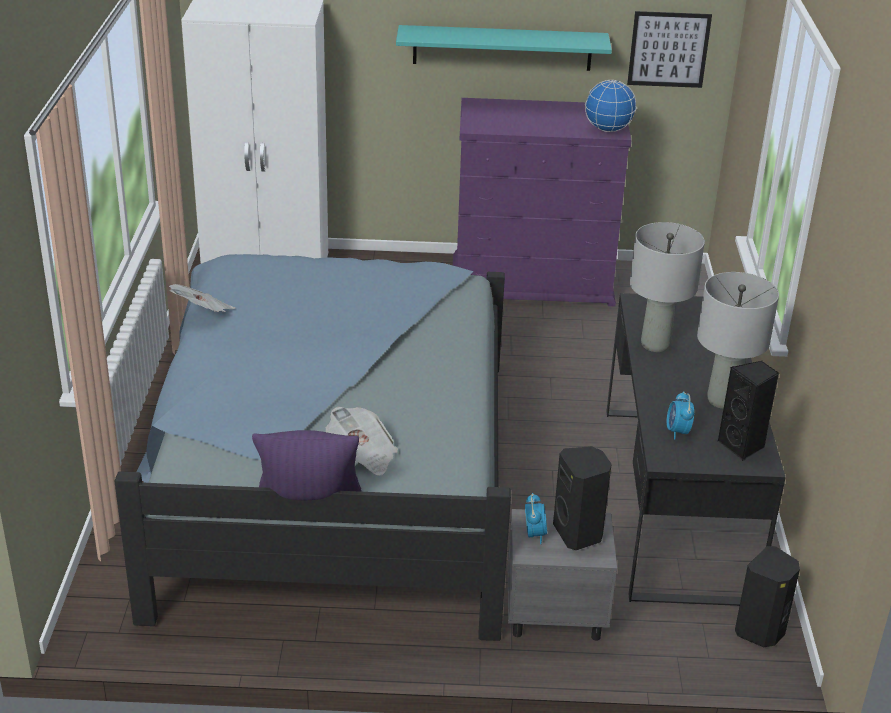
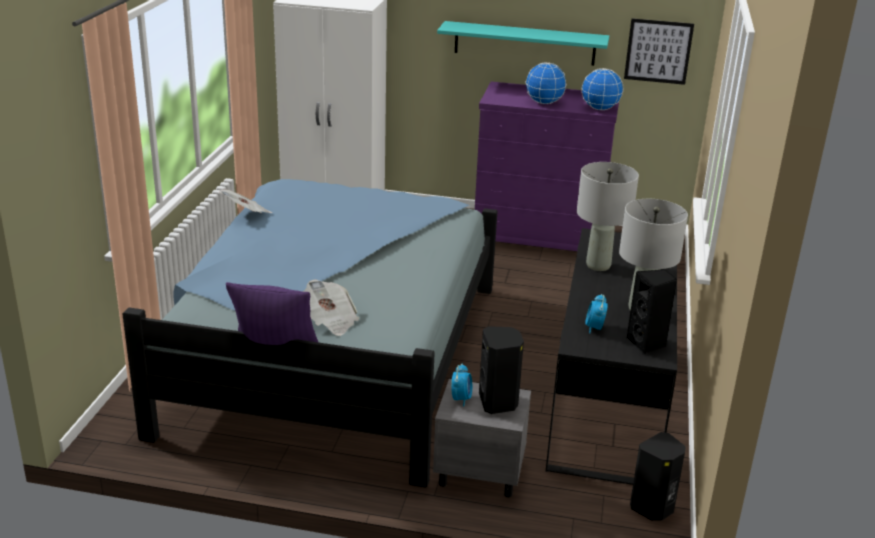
camera: 10 degrees right, 5 degrees down
(538, 126) = (543, 103): none -> globe

